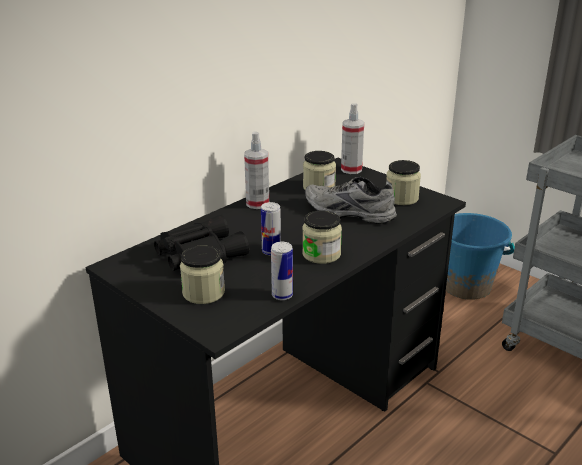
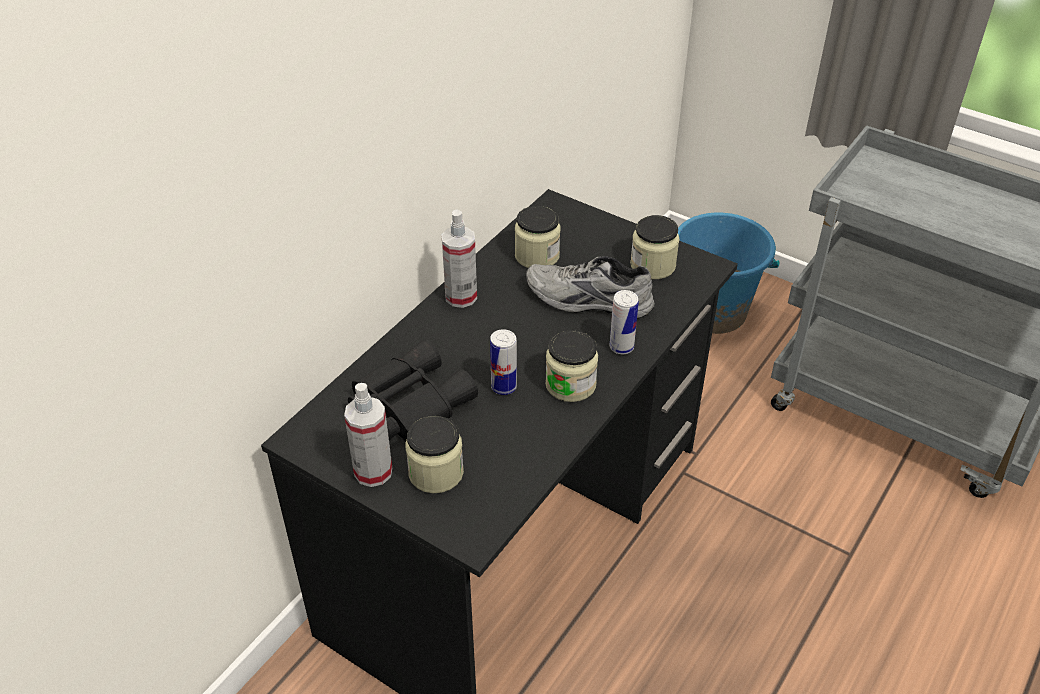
camera: 10 degrees left, 15 degrees up
(282, 295) = (538, 464): can -> can (621, 347)
(351, 169) = (573, 214): spray bottle -> spray bottle (373, 472)

